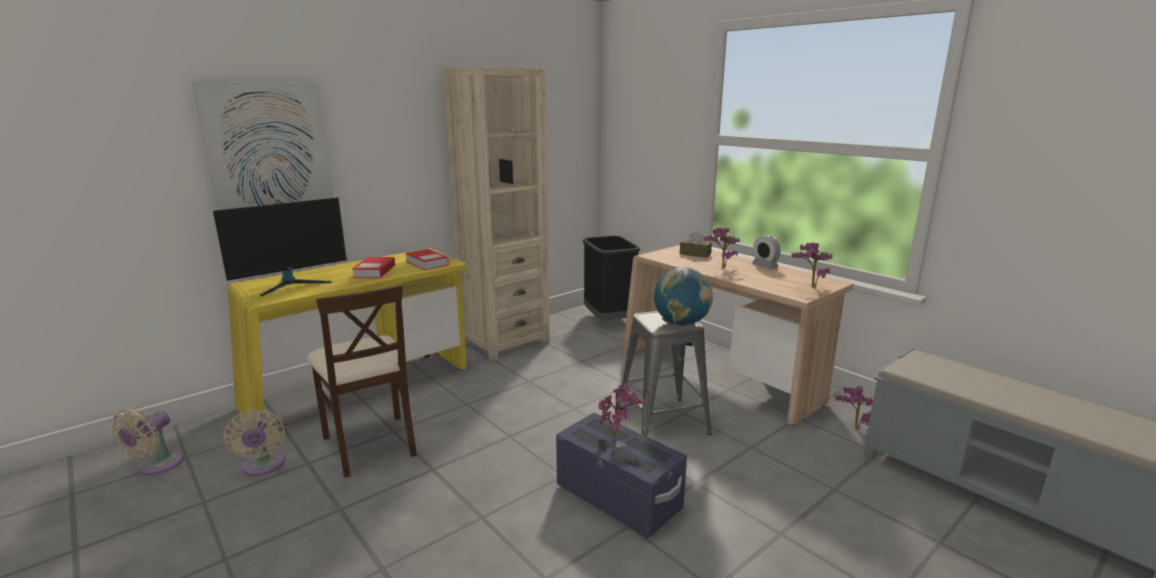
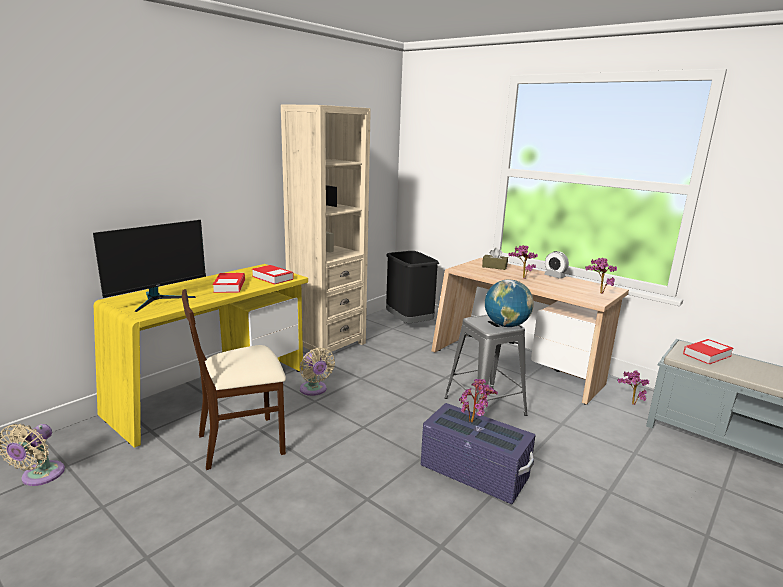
camera: 10 degrees left, 0 degrees up
(263, 467) = (148, 469): beige fan -> beige fan (314, 390)
(269, 150) = (133, 175): picture -> none
(370, 444) = (242, 442): beige chair -> beige chair turned 105 degrees clockwise
(943, 369) = (707, 355): none -> book

